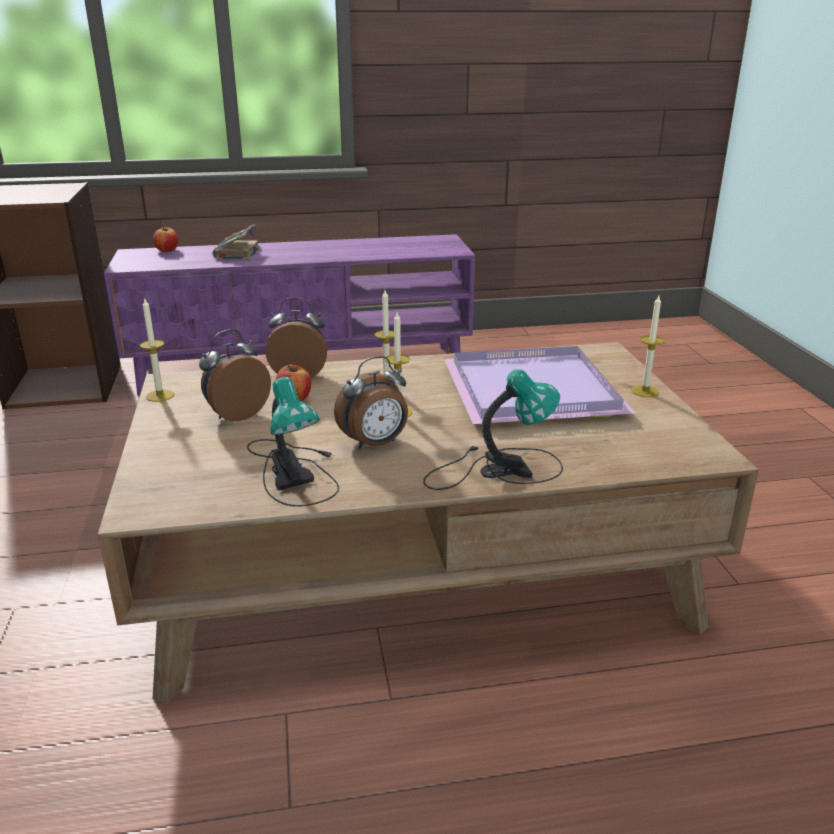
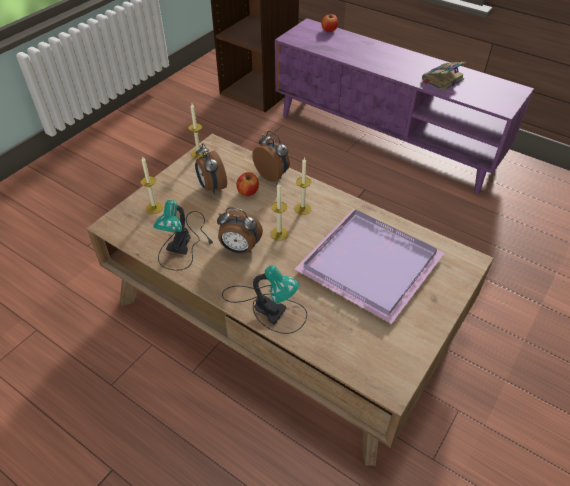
camera: 45 degrees right, 20 degrees up
(236, 414) = (211, 187): alarm clock -> alarm clock turned 120 degrees counterclockwise
(237, 253) = (362, 49): book -> book (442, 80)
(645, 391) = (436, 310): candle -> candle (154, 208)

